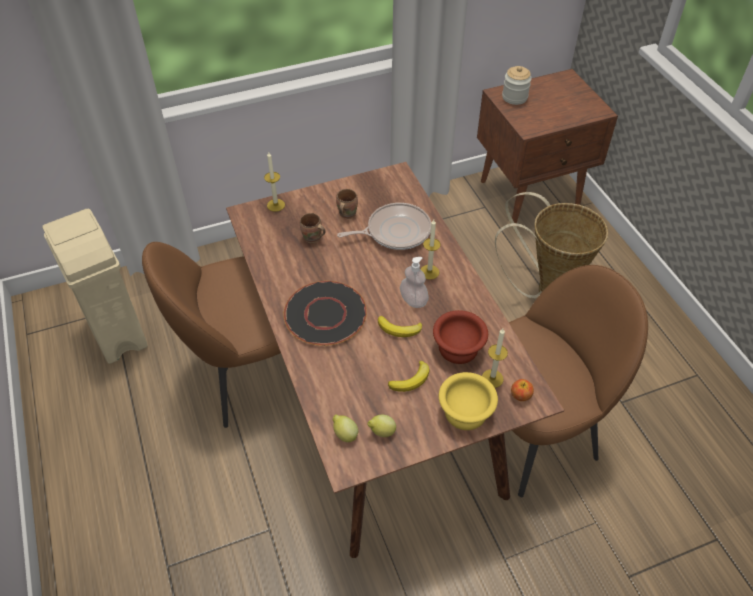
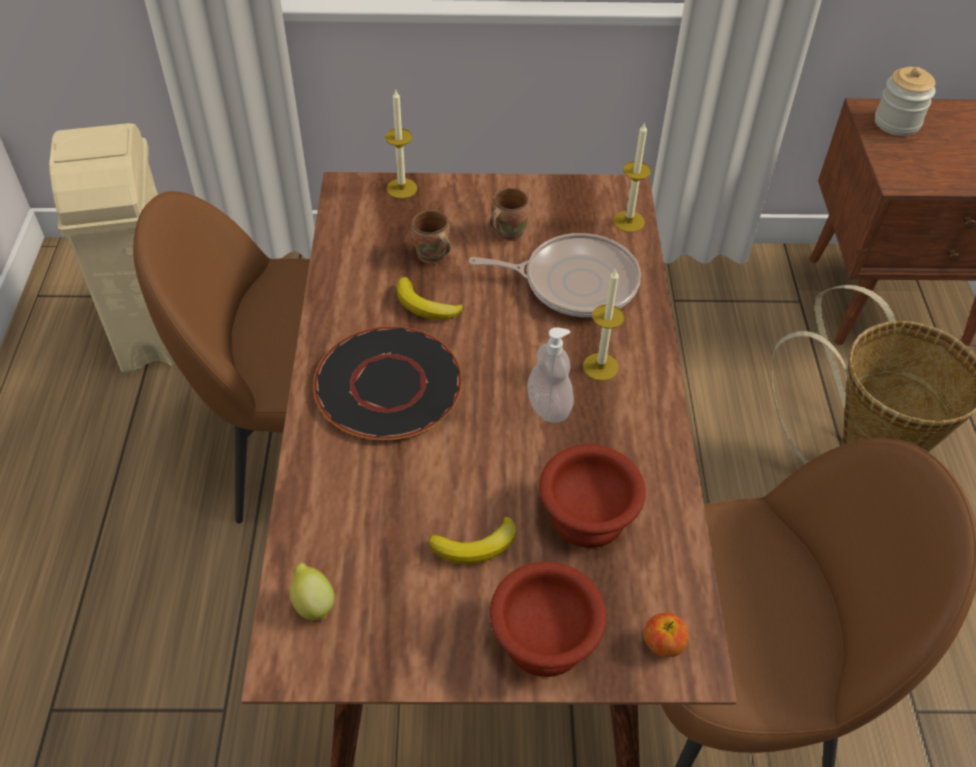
camera: 20 degrees right, 0 degrees up
(381, 432) = (377, 622): lemon -> none
(399, 329) = (499, 449): banana -> banana (426, 305)
(465, 410) = (545, 635): yellow bowl -> brown bowl
(492, 378) = (624, 593): candle -> candle (628, 221)

